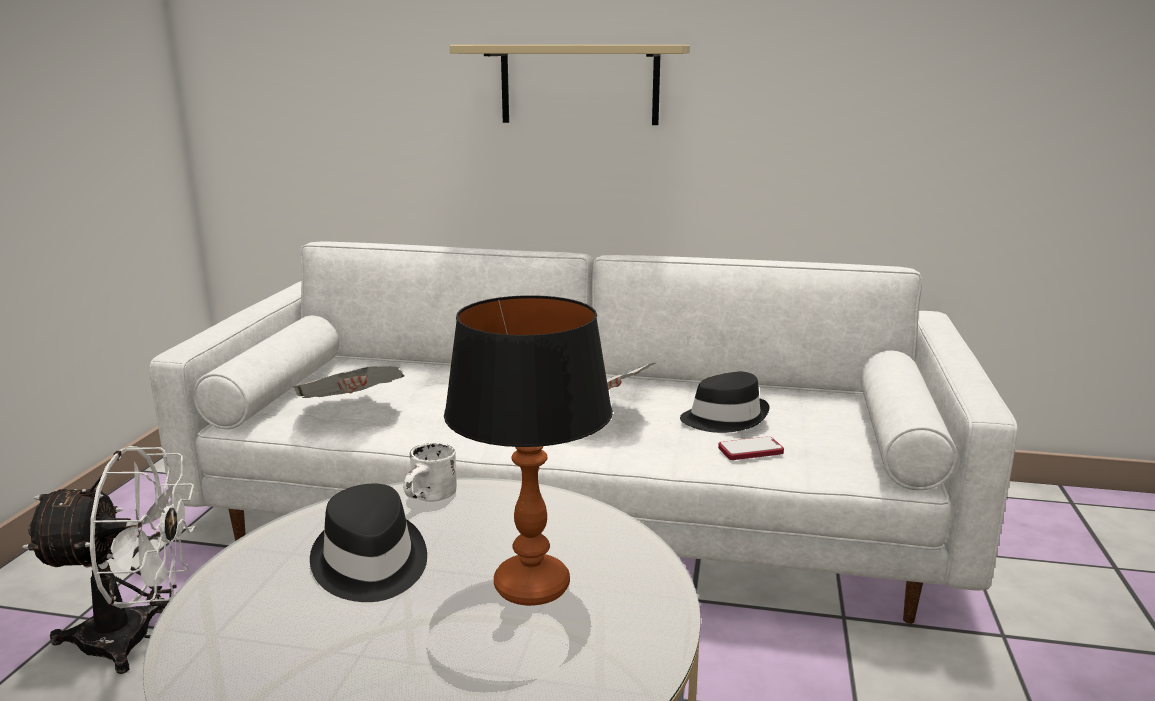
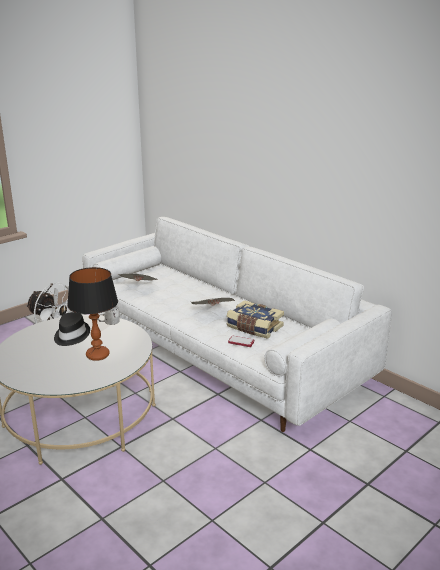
camera: 35 degrees right, 5 degrees up
(579, 84) = (261, 169): beige shelf -> none
(724, 418) = (254, 328): black hat -> book

